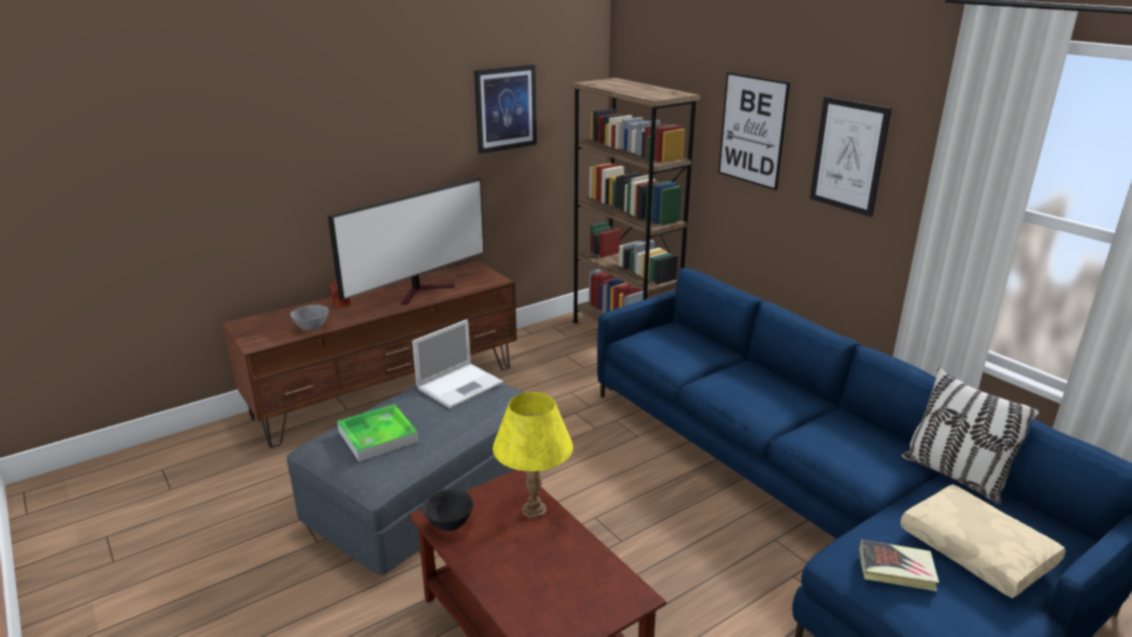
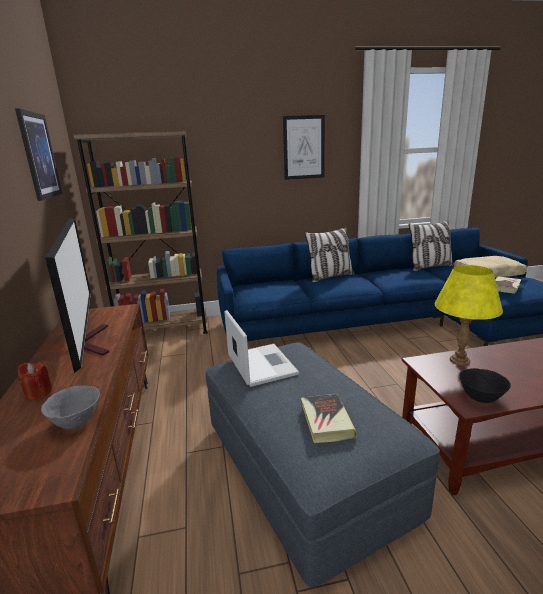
camera: 65 degrees left, 5 degrees down
(378, 436) = (326, 421): tray -> book
(752, 130) = (233, 149): picture -> none
(771, 380) = (330, 277): none -> pillow

